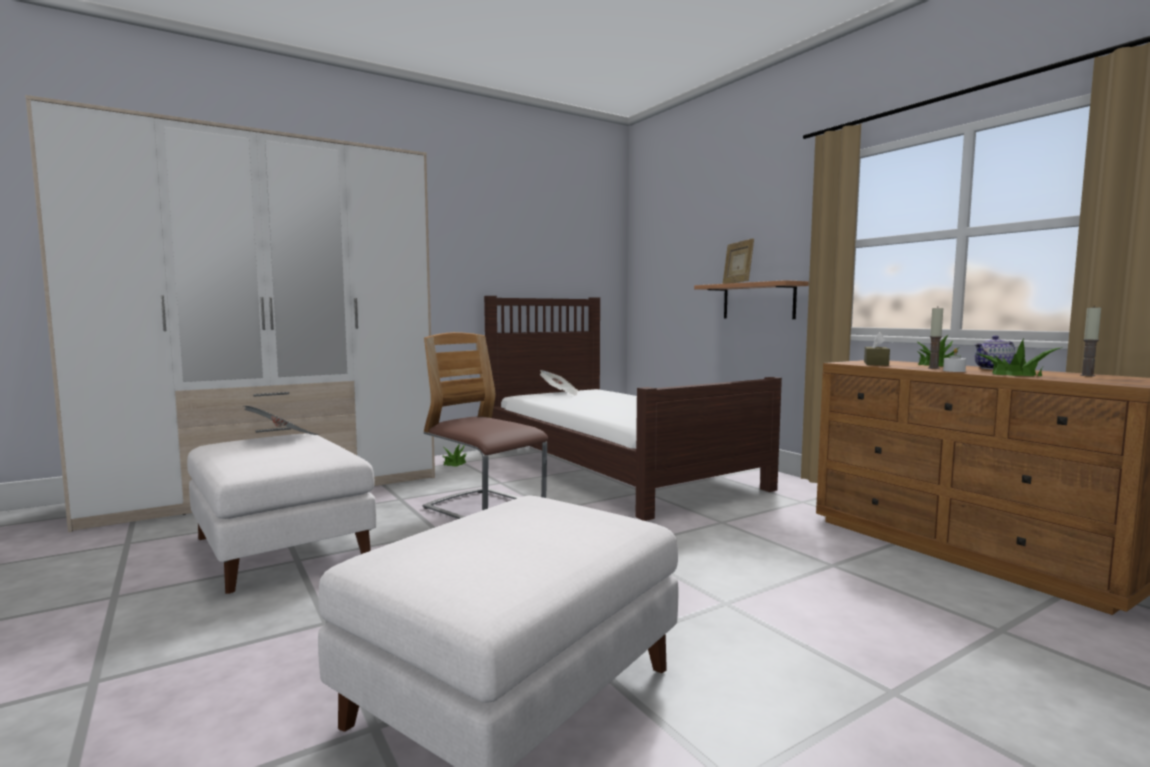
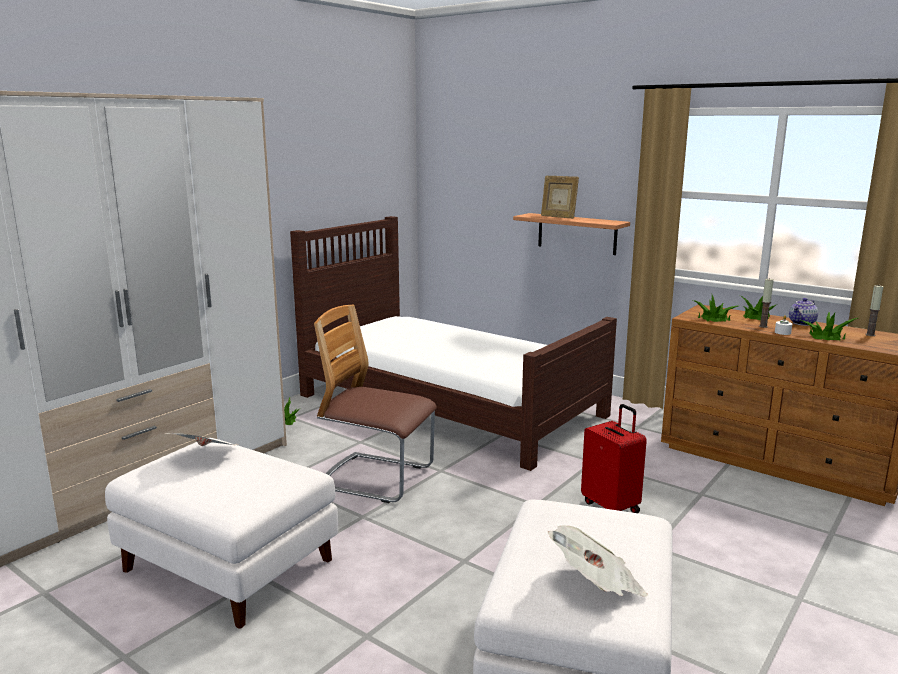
camera: 20 degrees left, 10 degrees up
(560, 394) = (379, 331): newspaper -> newspaper (596, 584)
(707, 560) = (611, 506): none -> red suitcase
(876, 364) = (713, 318): brown tissue box -> potted plant

